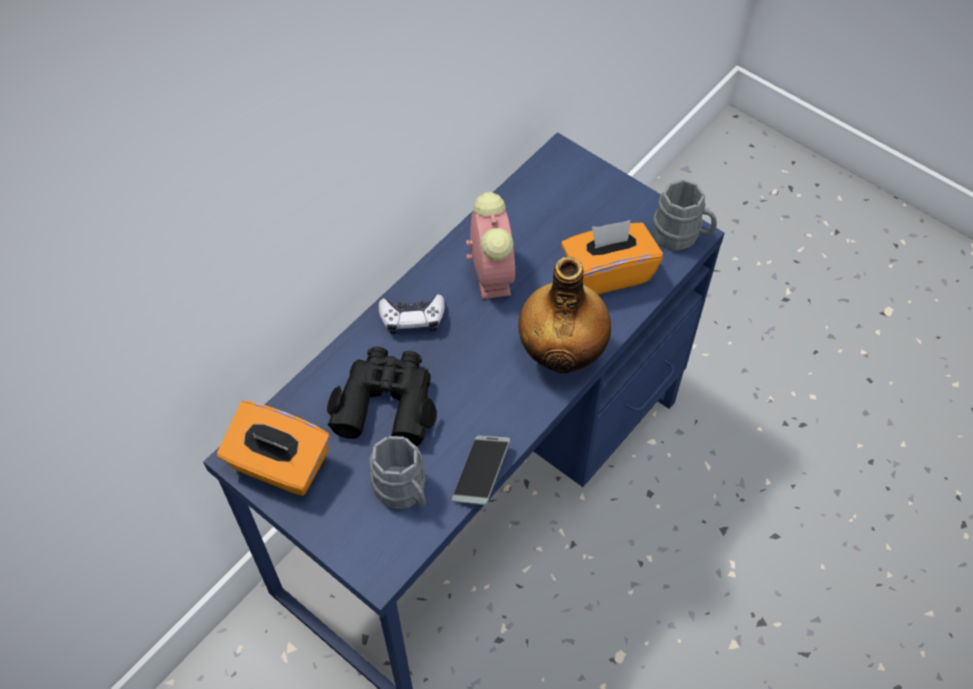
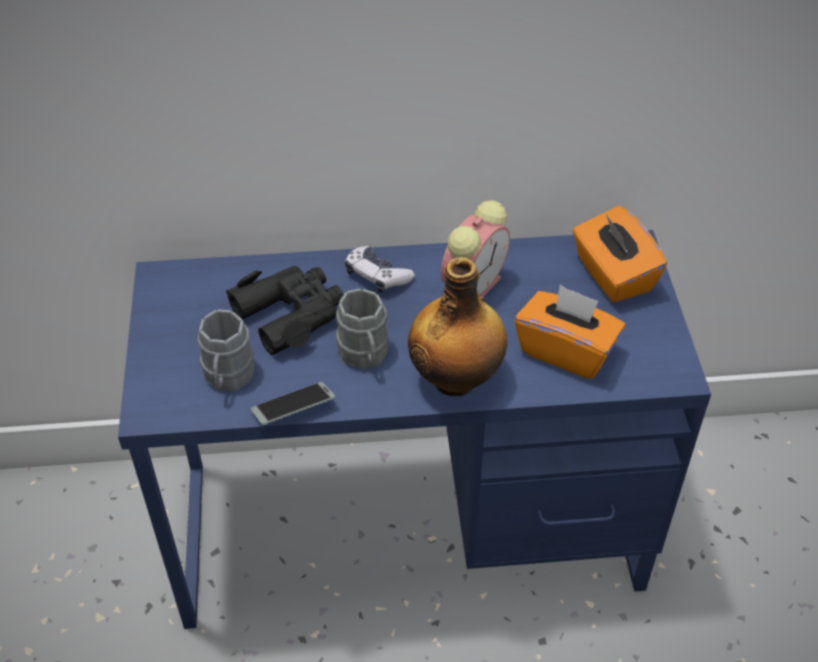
camera: 45 degrees right, 10 degrees down
(279, 465) = (175, 299): orange tissue box -> orange tissue box (612, 275)
(681, 236) = (666, 369): grey mug -> grey mug (364, 356)

